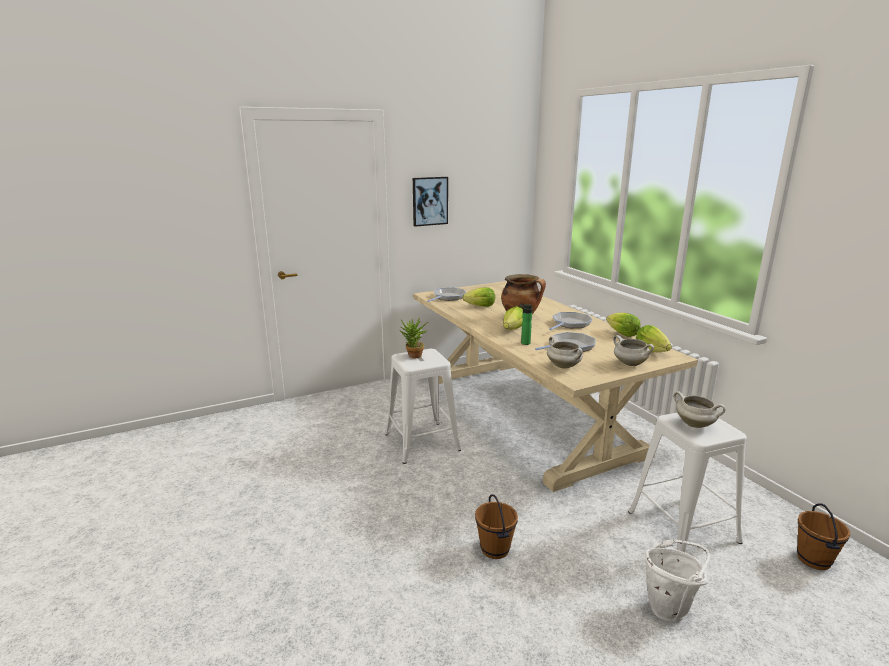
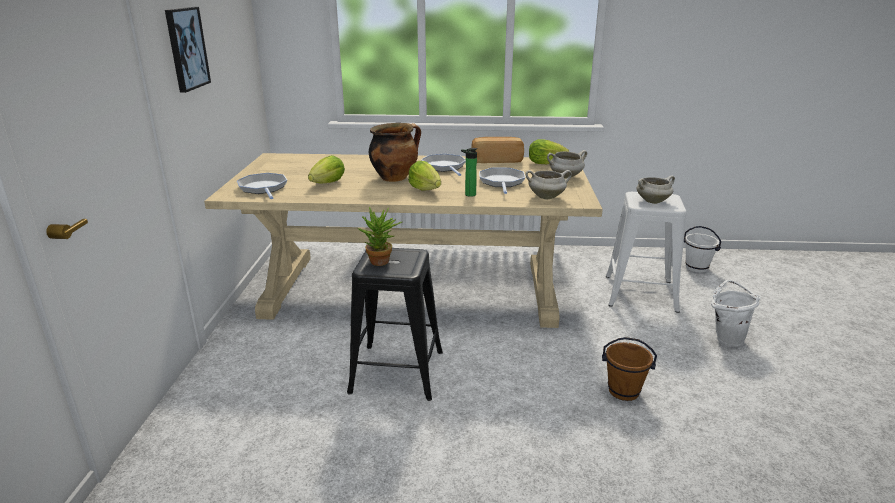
camera: 60 degrees left, 5 degrees up
(422, 441) = (397, 371): white stool -> black stool
(622, 334) = (496, 160): lettuce -> bread
(814, 560) = (696, 268): brown bucket -> white bucket

